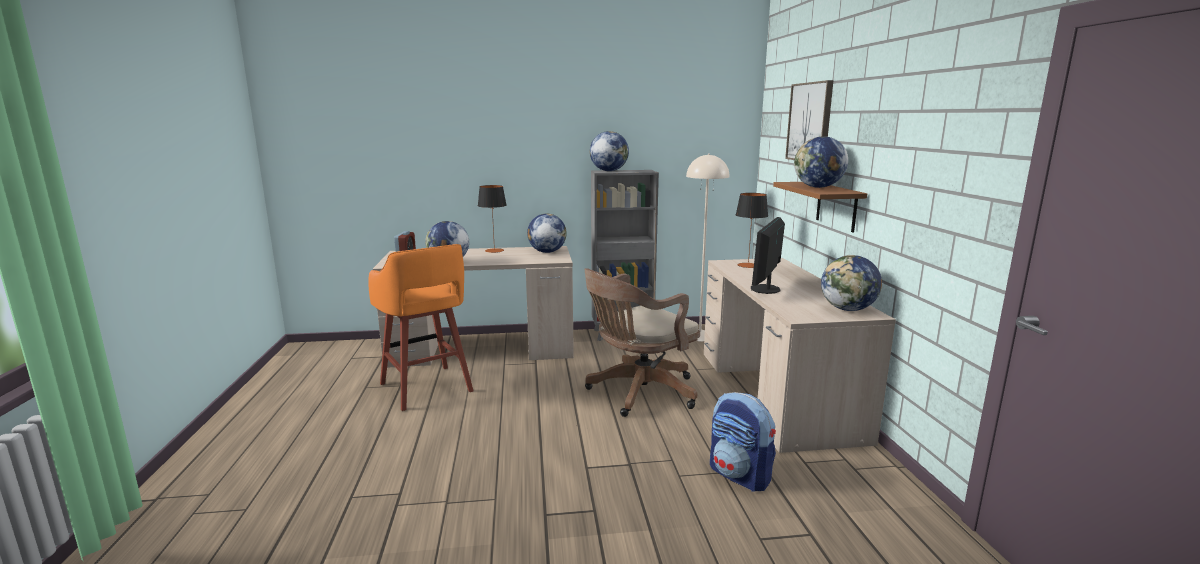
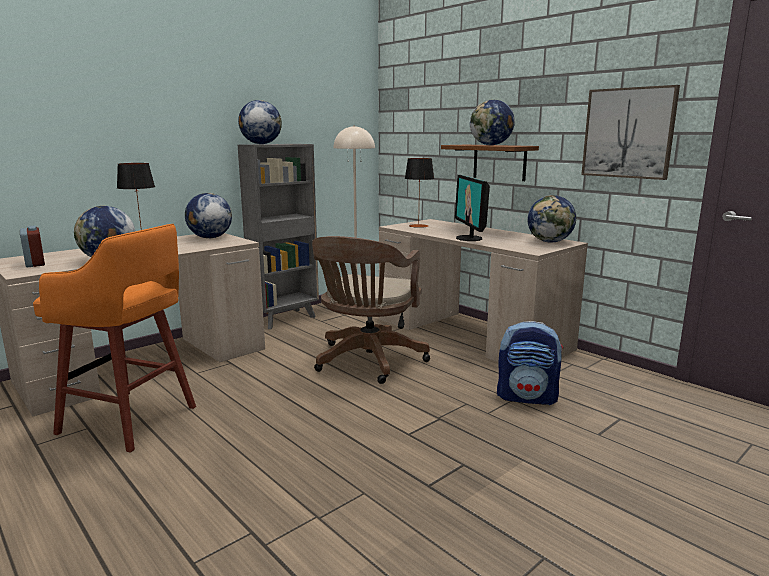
camera: 35 degrees left, 0 degrees up
(810, 122) = (454, 92): picture -> picture (628, 133)

